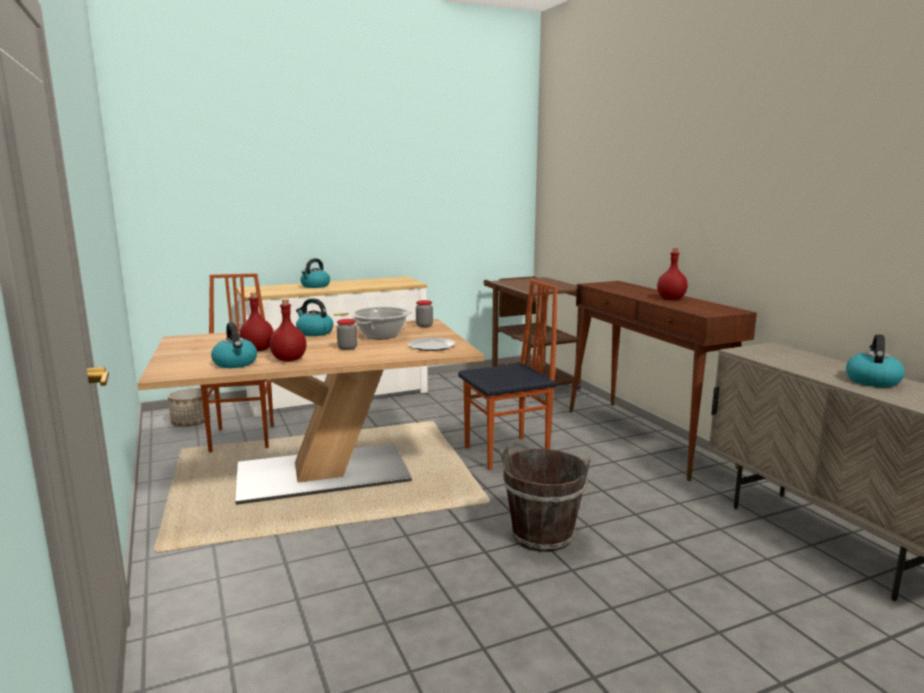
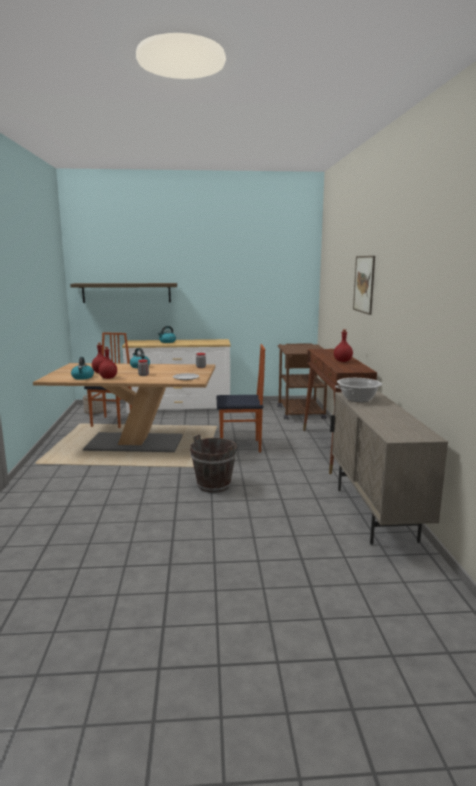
camera: 20 degrees right, 0 degrees up
(232, 202) = (126, 292): none -> shelf
(381, 335) = (170, 370): cooking pot -> cooking pot (358, 399)
(693, 176) = (364, 284): none -> picture
(872, 380) = (387, 415): kettle -> none

